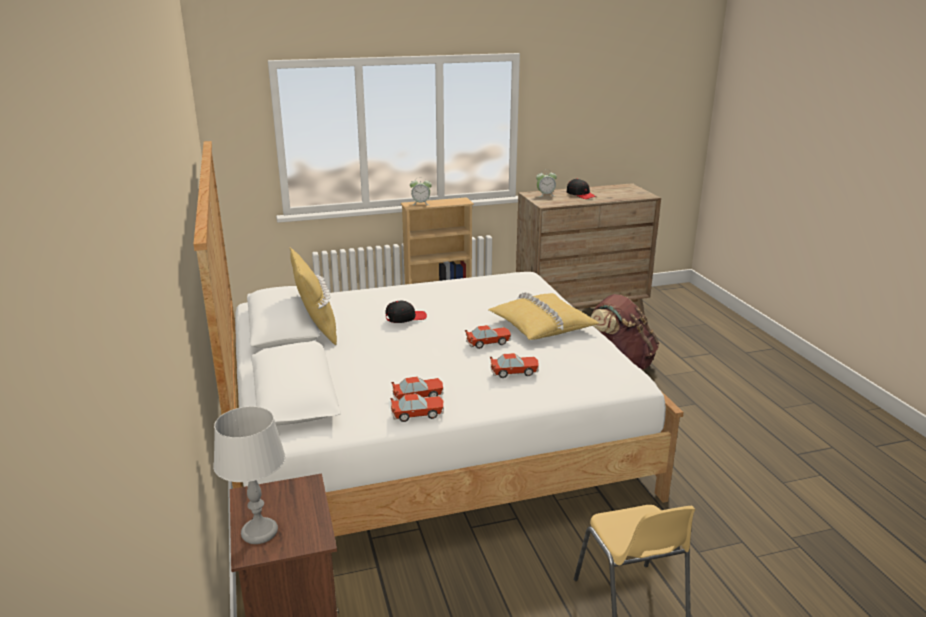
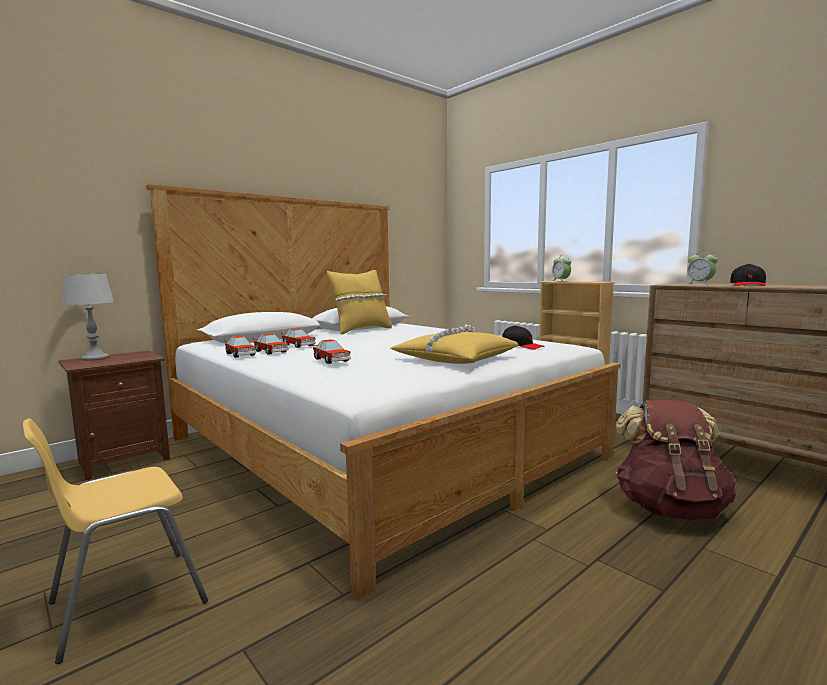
camera: 65 degrees right, 15 degrees down
(405, 318) = (406, 336): black cap -> black cap (522, 346)
(488, 342) = (385, 350): toy car -> toy car (298, 345)

